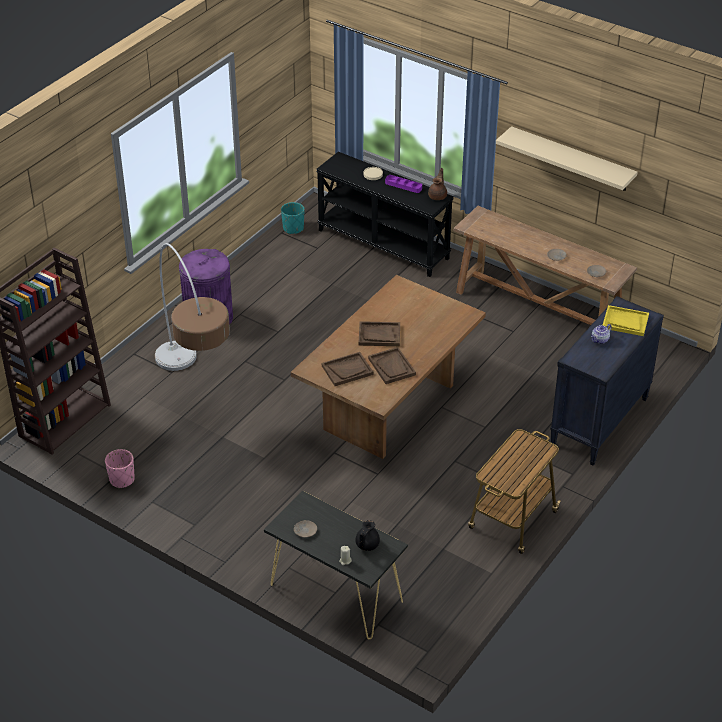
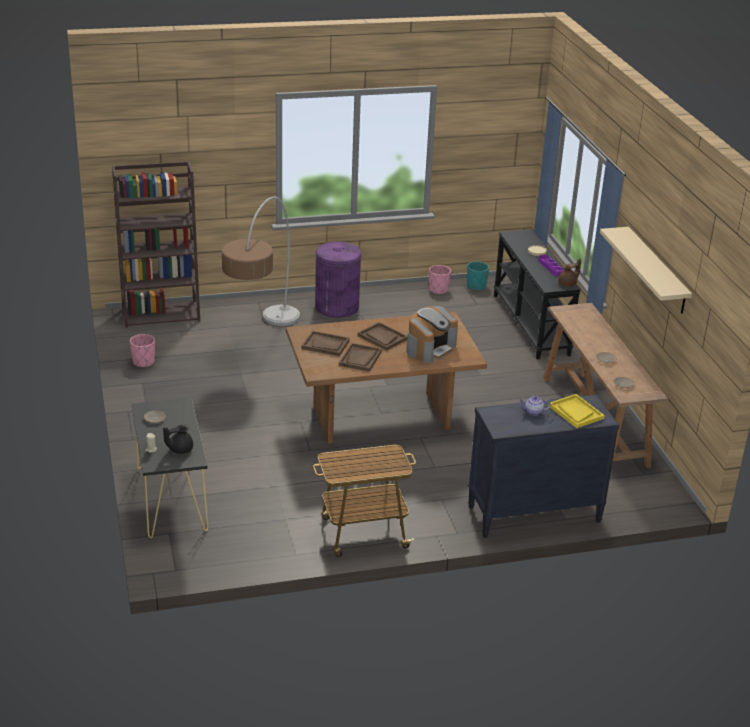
camera: 40 degrees right, 10 degrees down
(268, 250) = (438, 290): none -> pink planter
(428, 323) = (430, 348): none -> coffee machine

